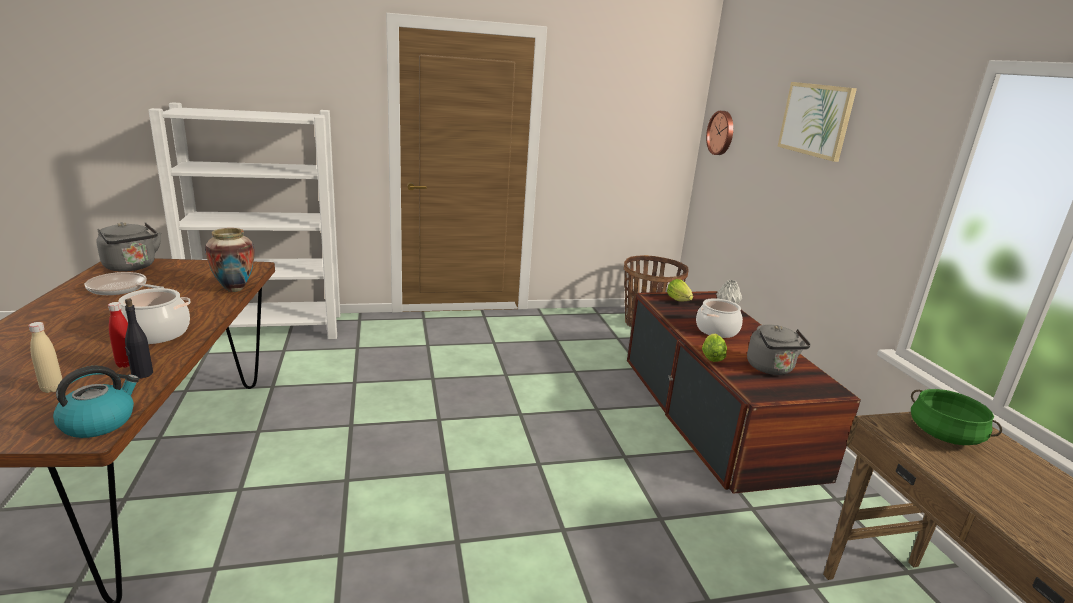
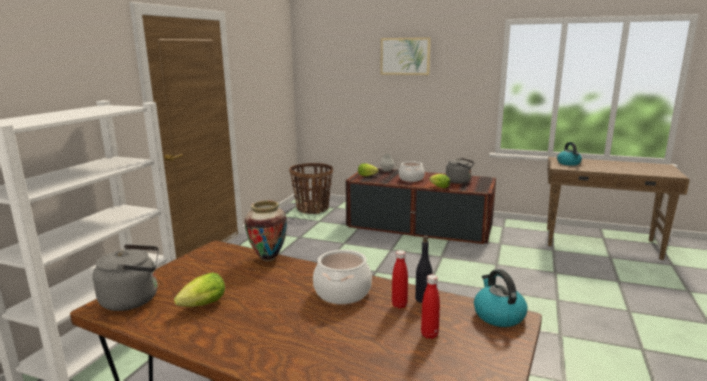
camera: 55 degrees left, 5 degrees down
(52, 389) = (429, 335): beige bottle -> red bottle
(120, 289) = (201, 306): frying pan -> lettuce
(721, 133) = (318, 75): wall clock -> none
(945, 435) = (569, 163): green cooking pot -> kettle

